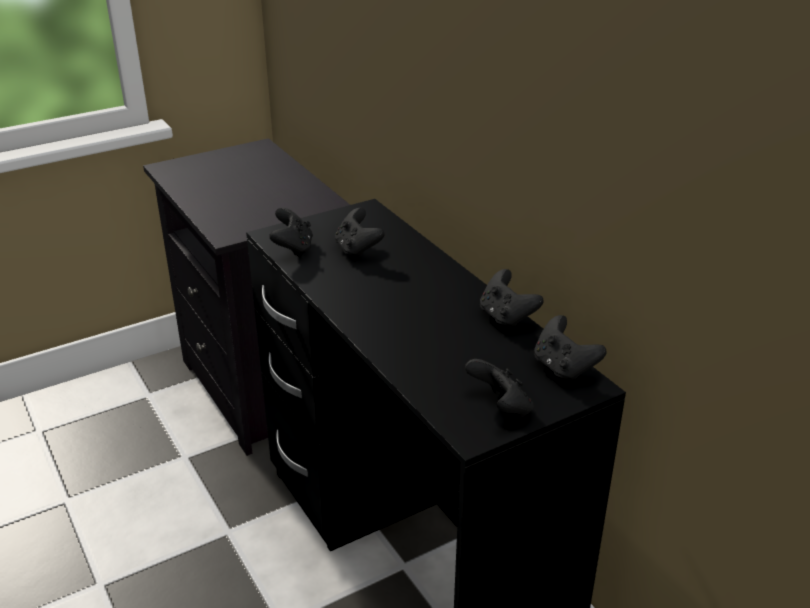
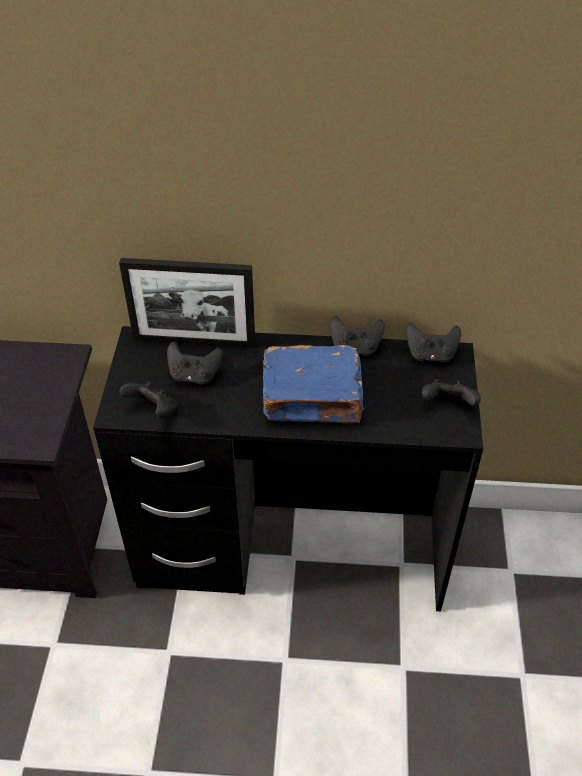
camera: 55 degrees left, 15 degrees up
(399, 234) = (194, 341): none -> picture frame
(404, 320) = (313, 398): none -> blue book

